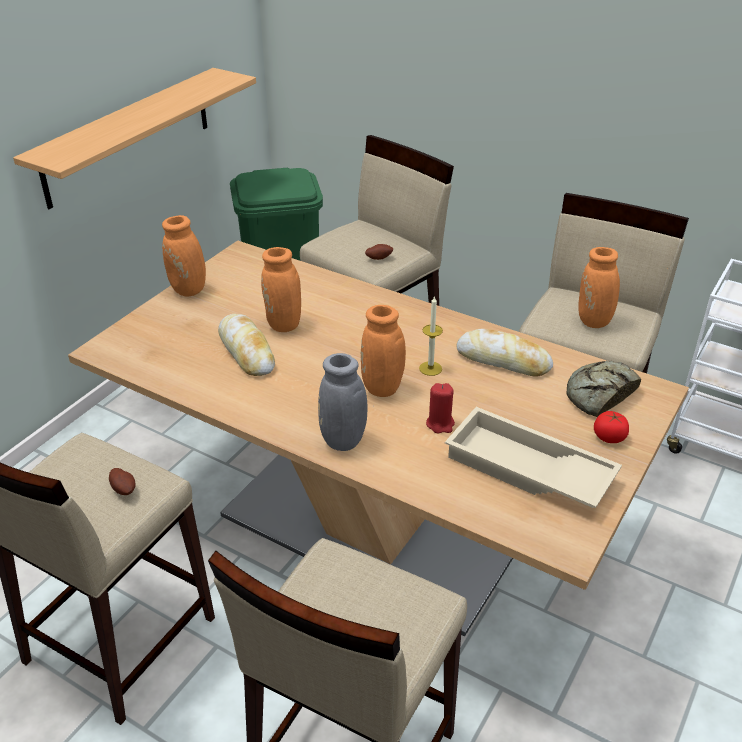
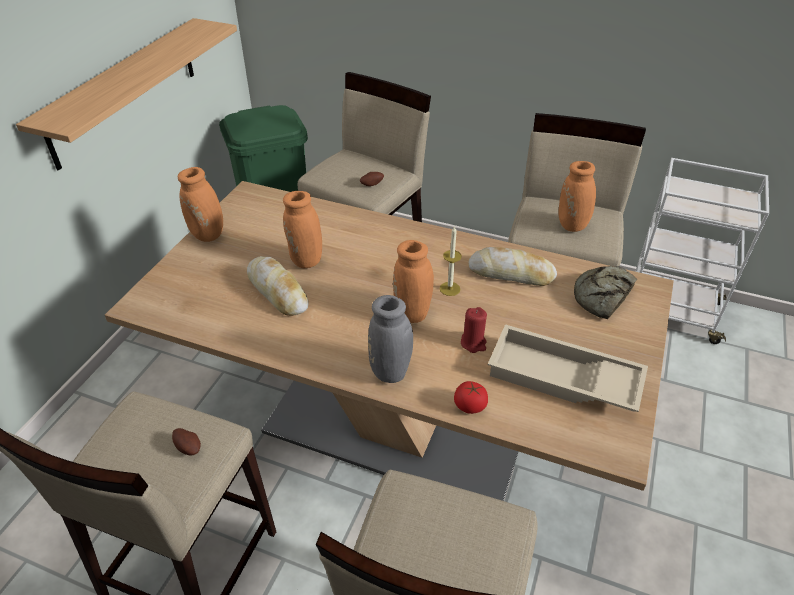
camera: 10 degrees left, 5 degrees up
(609, 437) = (622, 337): tomato -> tomato (470, 406)

